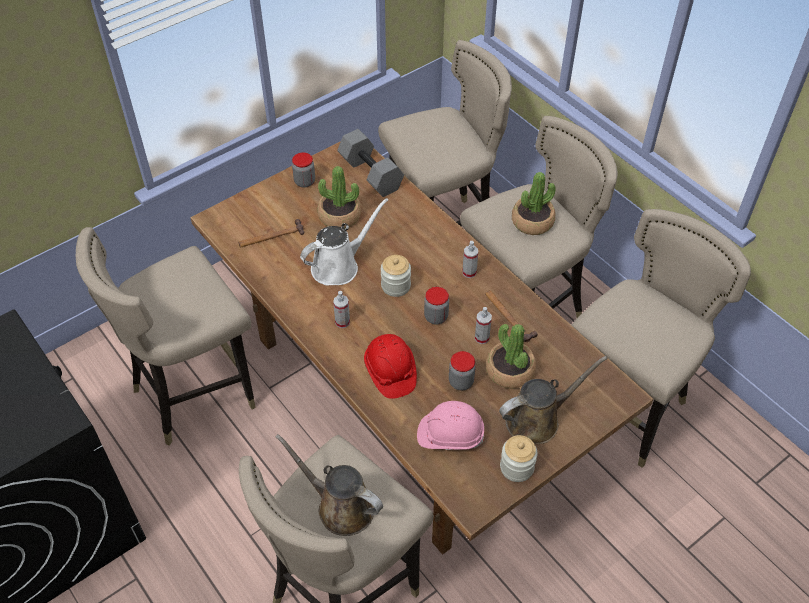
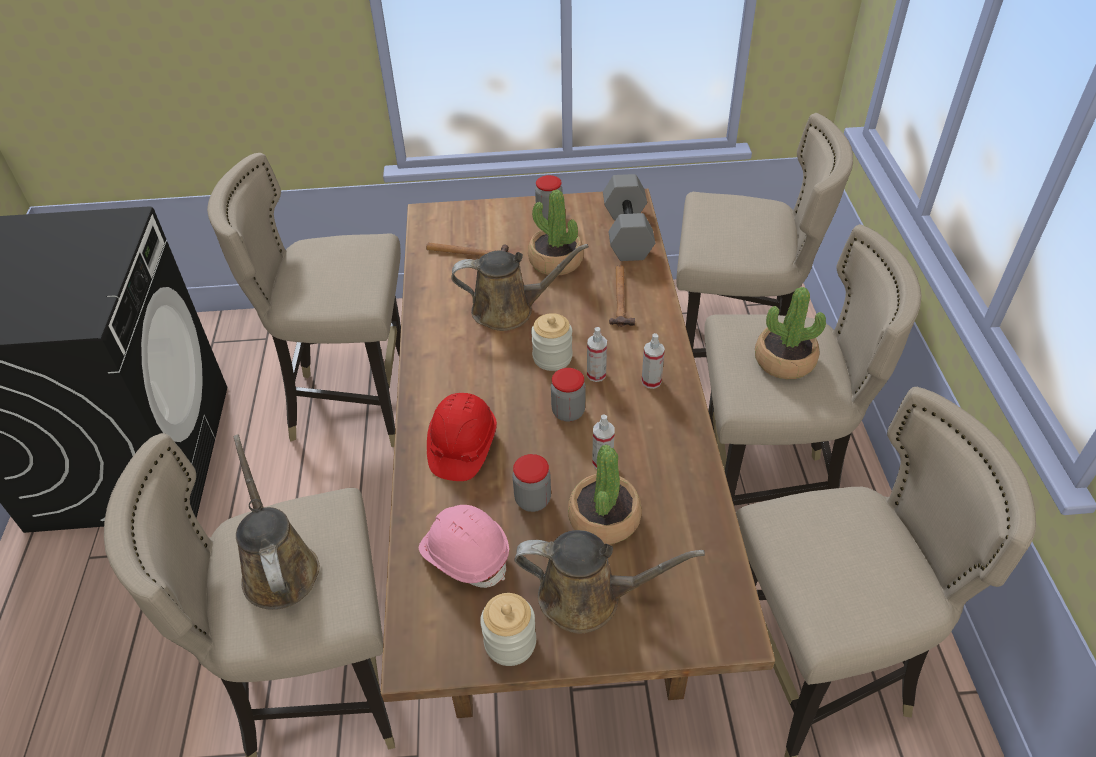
camera: 35 degrees right, 5 degrees down
(339, 266) = (509, 310): white watering can -> brown watering can
(342, 322) = (460, 368): spray bottle -> spray bottle (596, 374)
(508, 317) = (656, 454): hammer -> hammer (621, 297)

